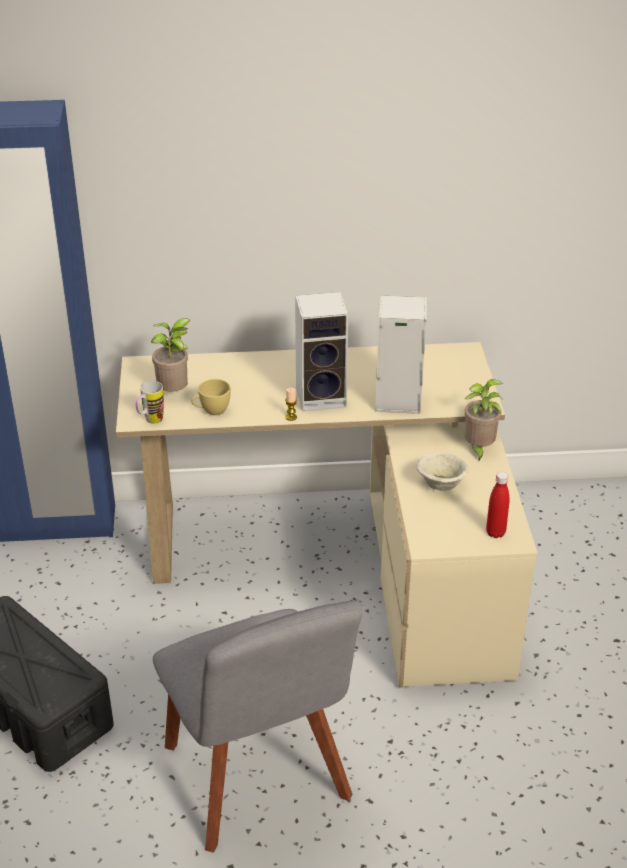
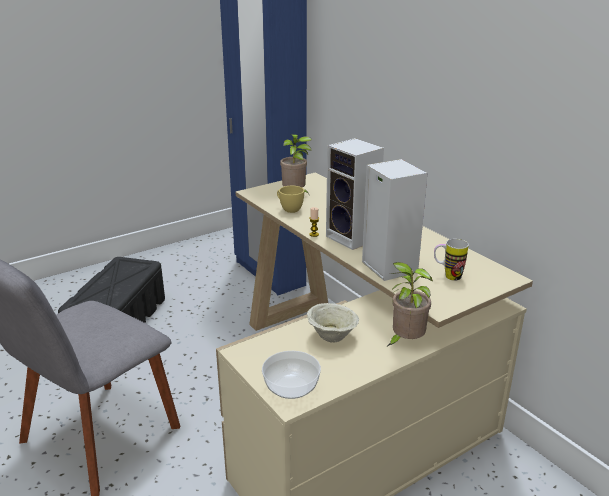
camera: 60 degrees right, 10 degrees down
(150, 421) = (256, 196): mug -> mug (447, 276)
(495, 533) = (292, 386): red bottle -> bowl

